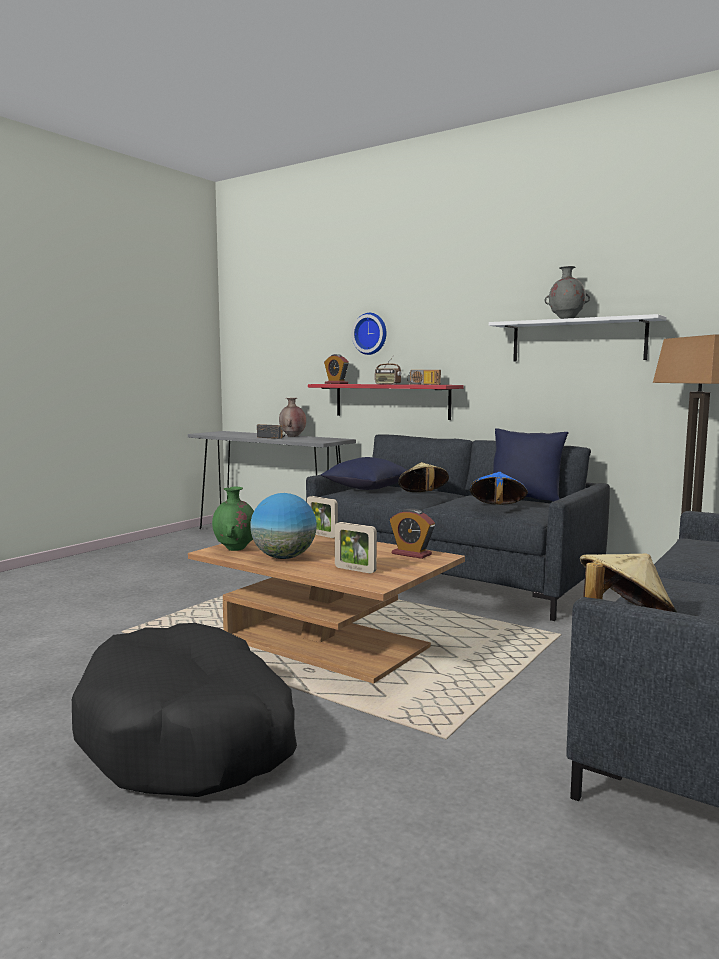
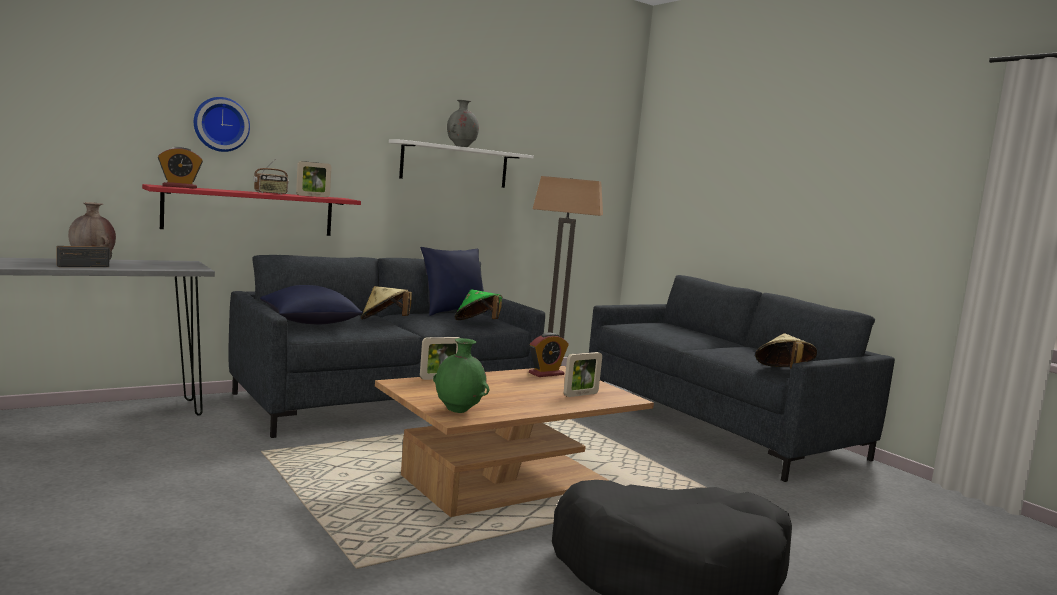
camera: 70 degrees left, 0 degrees up
(283, 557) = (515, 403): globe -> none
(422, 384) = (313, 196): radio -> picture frame
(497, 508) = (477, 323): blue hat -> green hat

